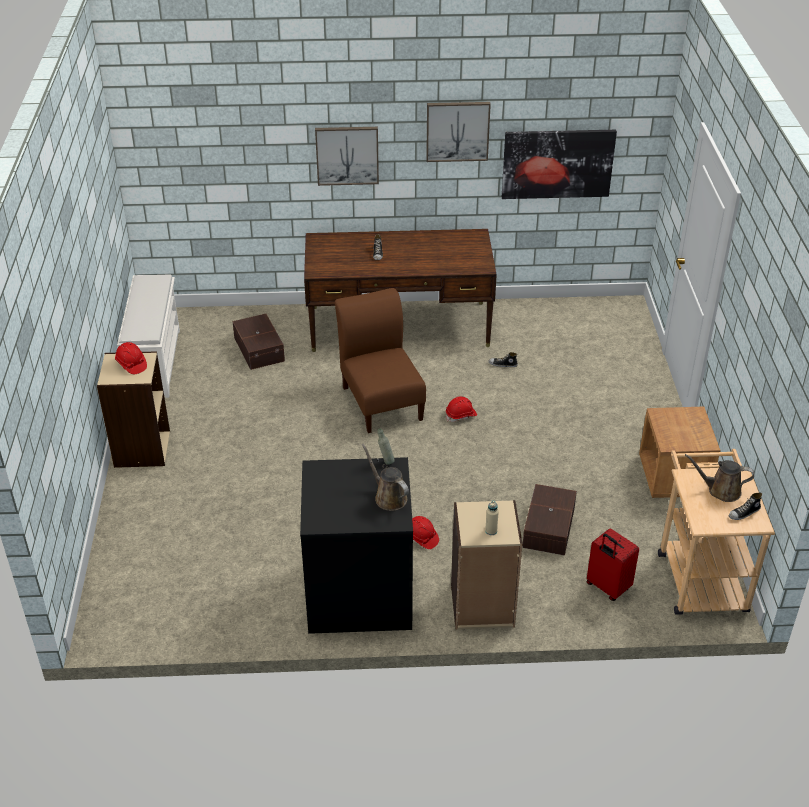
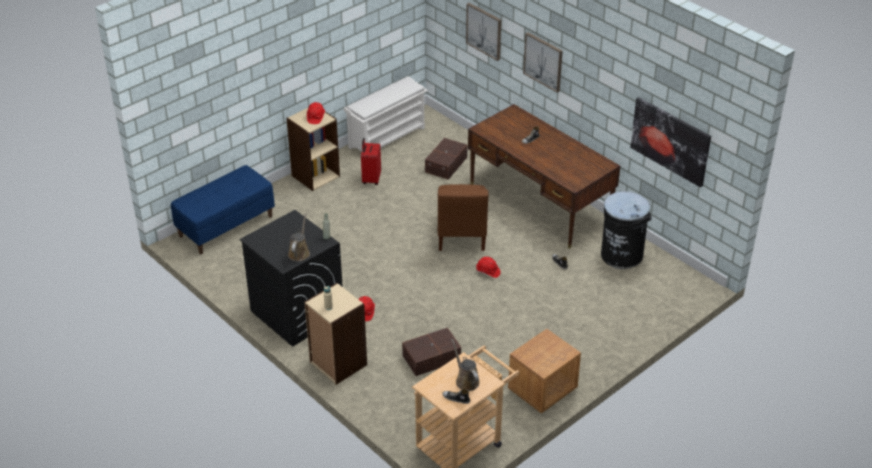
camera: 50 degrees right, 0 degrees up
(126, 571) = (226, 226): none -> blue bench
(381, 401) = (461, 234): brown chair -> brown chair turned 150 degrees clockwise
(457, 131) = (609, 80): picture -> picture (484, 31)
(536, 323) = (621, 255): none -> black trash can
(607, 587) = (408, 407): red suitcase -> red suitcase (371, 179)

